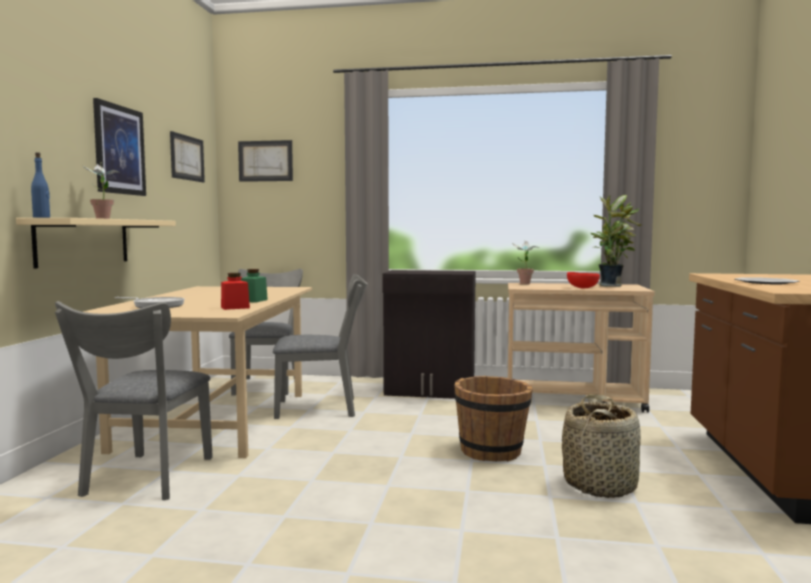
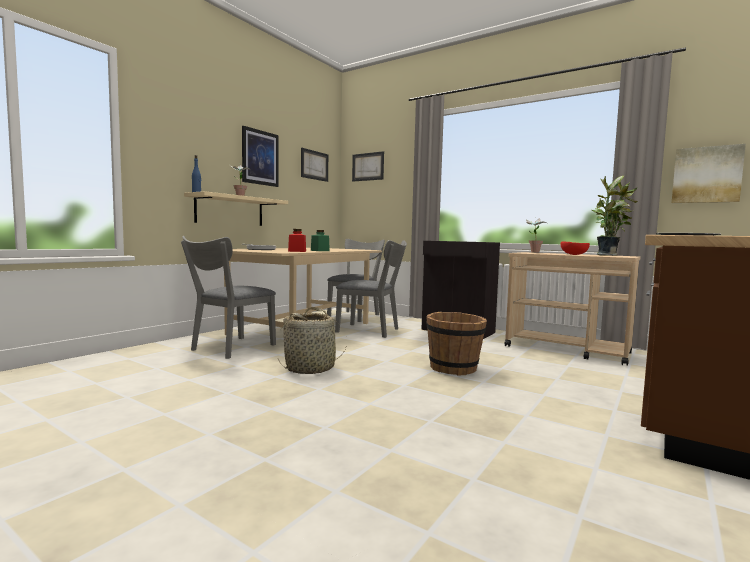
camera: 25 degrees right, 0 degrees up
(600, 484) = (511, 400): basket -> basket (310, 368)
(691, 194) = (706, 175): none -> picture

